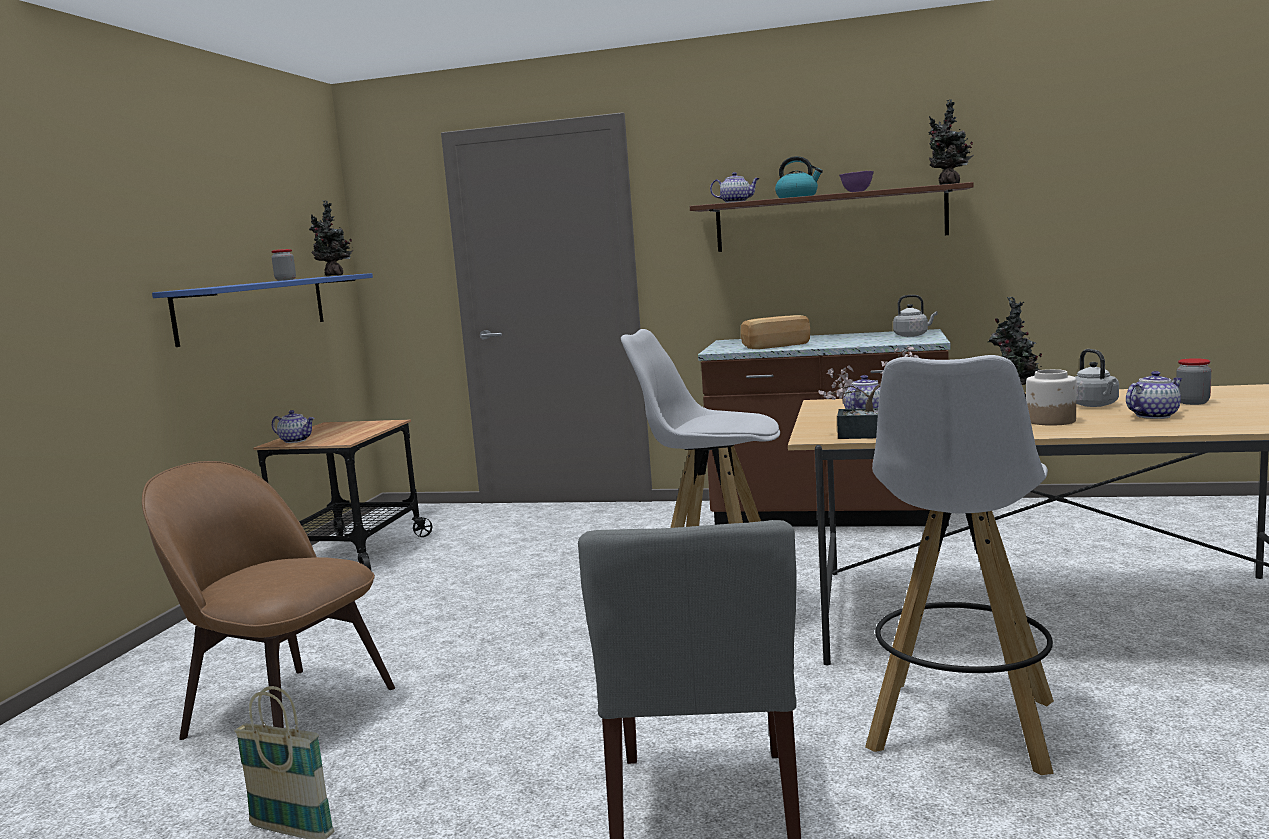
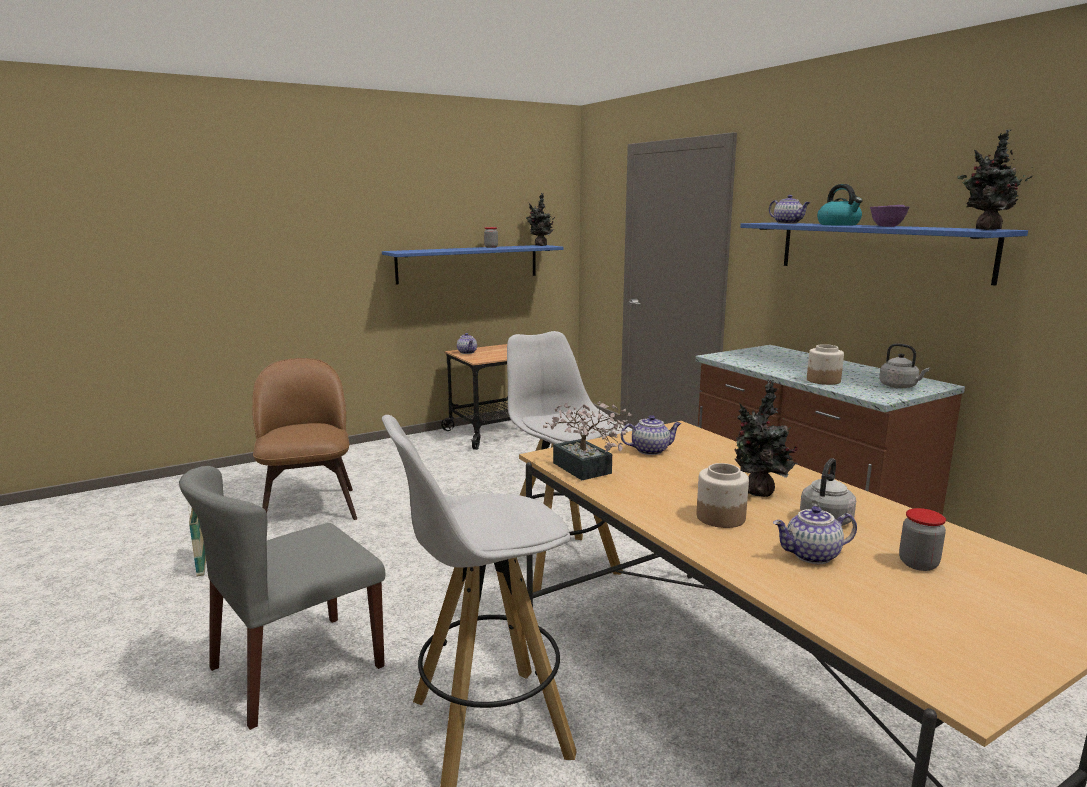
camera: 45 degrees right, 5 degrees up
(775, 346) = (766, 363): bread -> none
(829, 220) = (879, 250): brown shelf -> blue shelf
(858, 343) = (823, 381): none -> jar
(1153, 416) = (812, 556): teapot -> teapot turned 150 degrees clockwise

